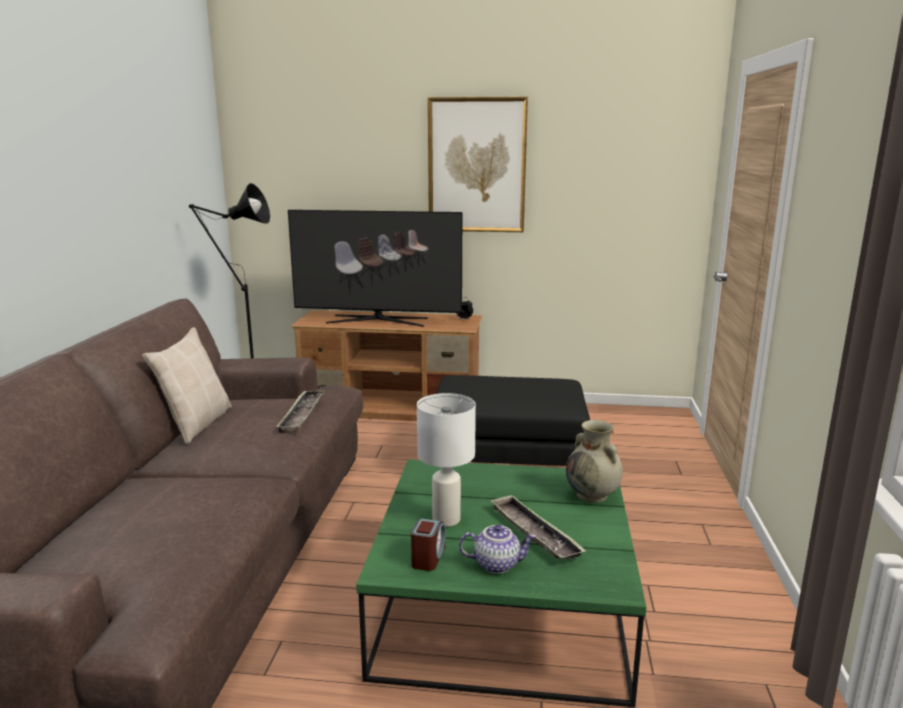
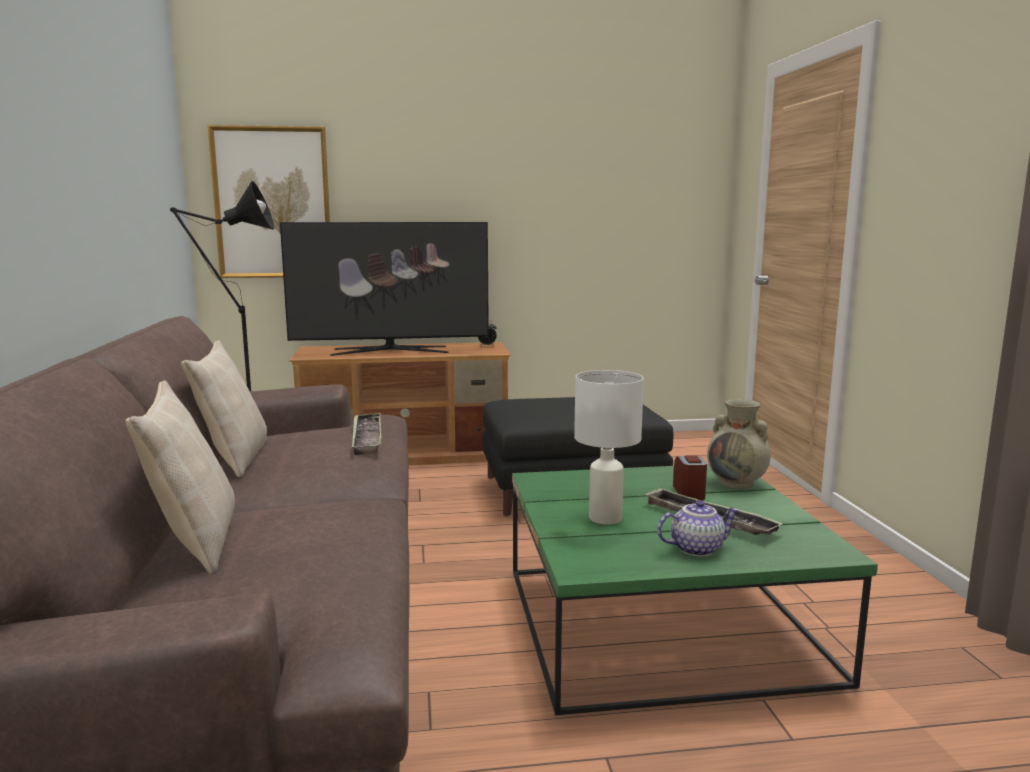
camera: 15 degrees left, 5 degrees down
(113, 506) = (195, 541): none -> beige pillow
(428, 557) = (617, 552): alarm clock -> alarm clock (689, 493)
(477, 165) = (492, 175): picture -> picture (272, 203)

